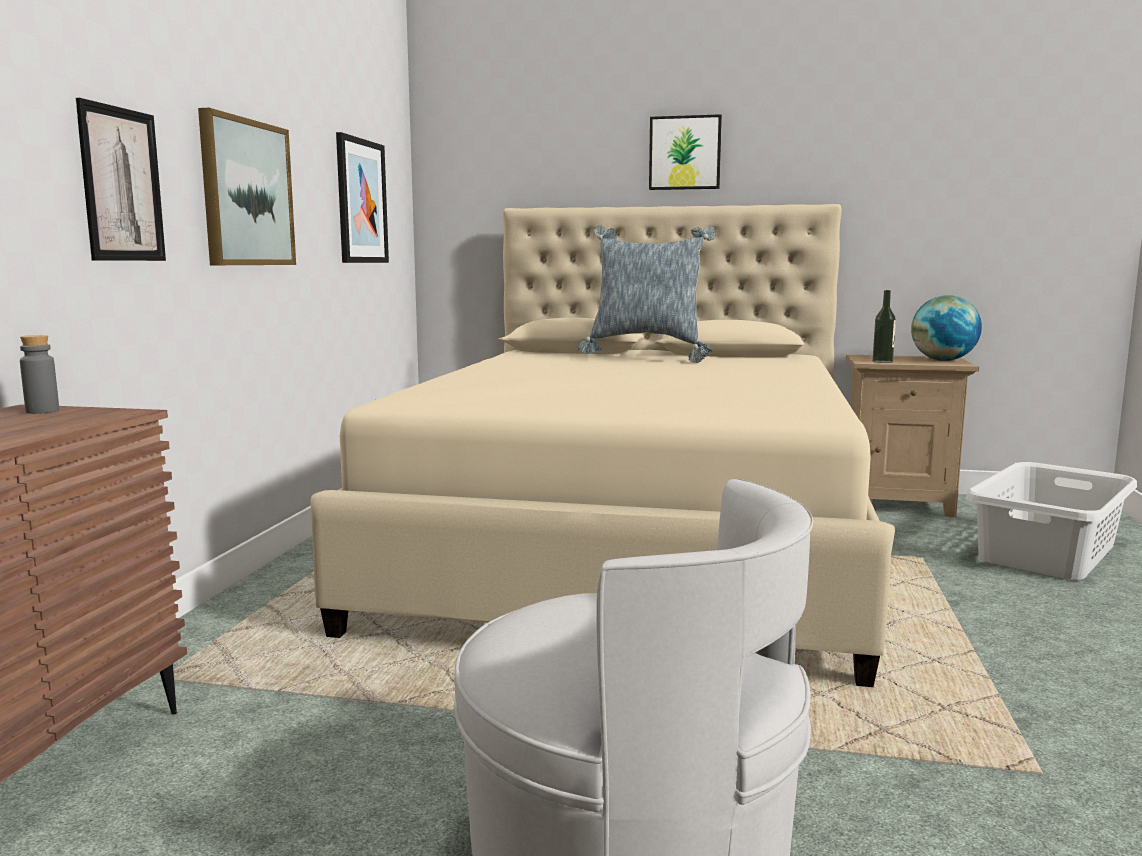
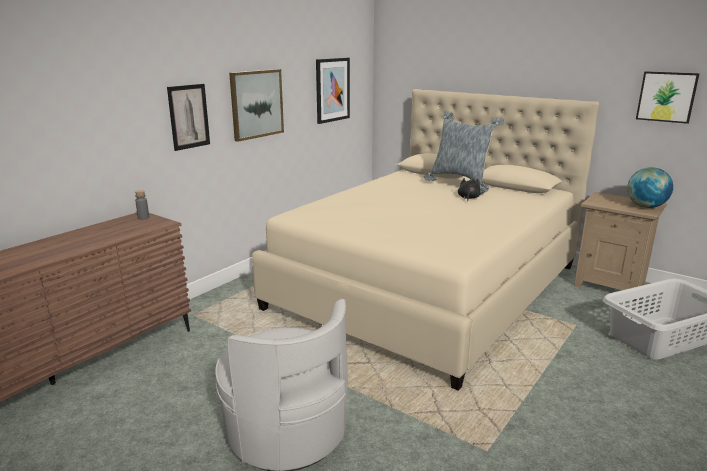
camera: 25 degrees right, 10 degrees up
(685, 153) = (513, 62): picture -> picture (666, 96)
(685, 366) = (468, 198): none -> black plush toy
(882, 362) = (601, 204): bottle -> none

